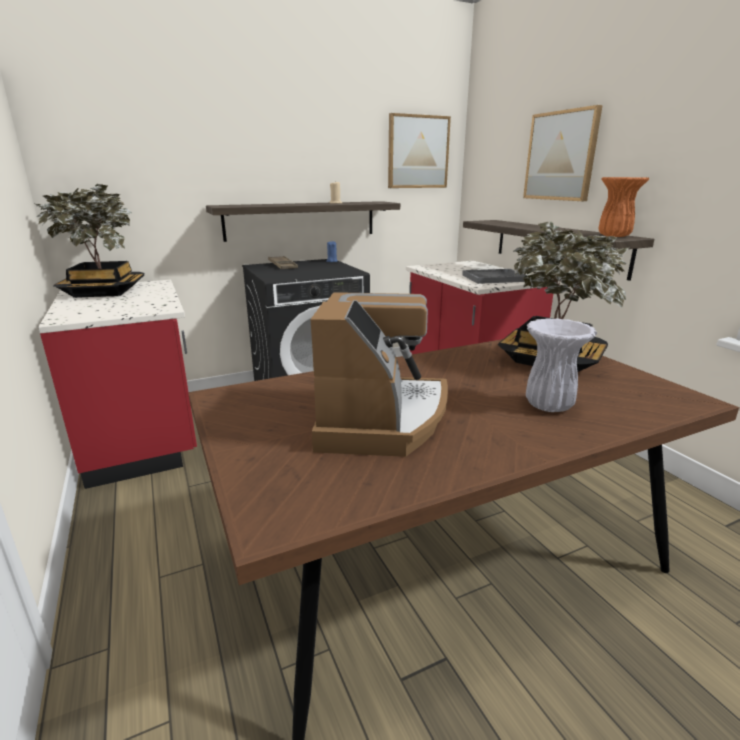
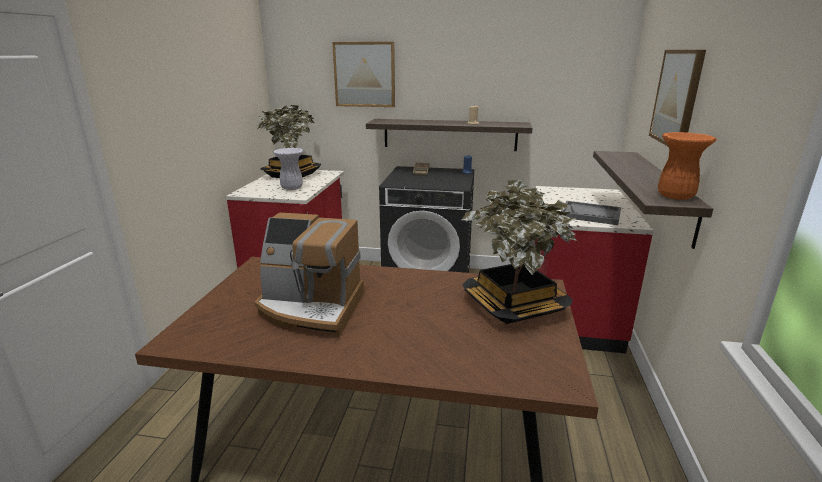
camera: 35 degrees right, 0 degrees up
(381, 419) = (311, 308): coffee machine -> coffee machine turned 60 degrees clockwise
(418, 152) = (574, 77): picture -> picture (364, 74)
(549, 405) = (432, 340): white vase -> white vase (292, 188)

